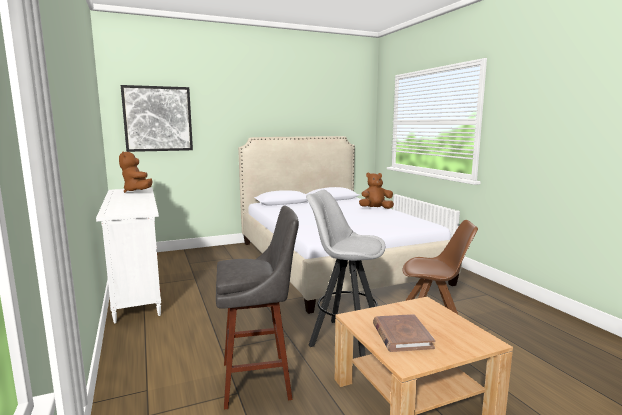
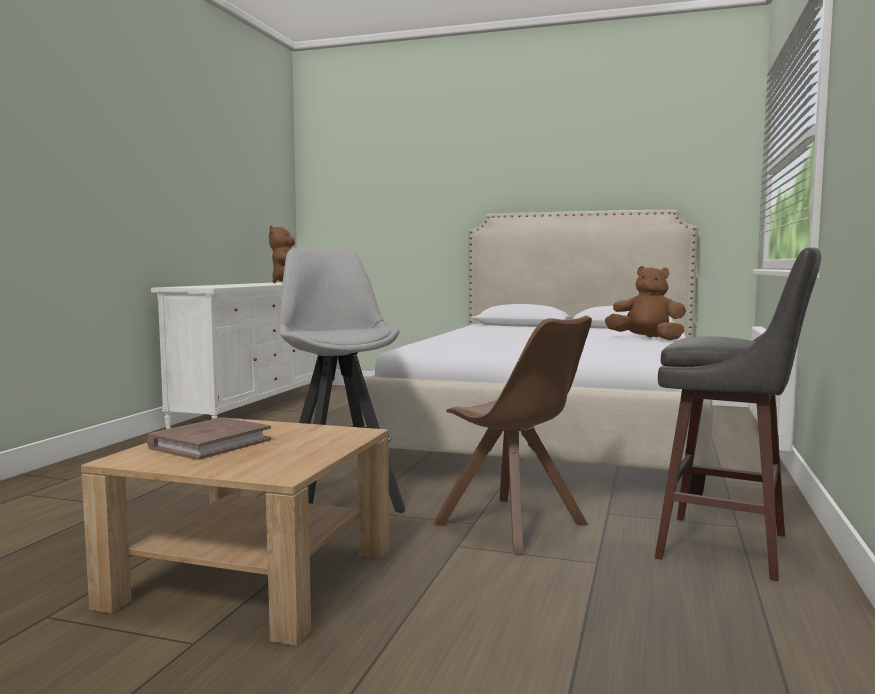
camera: 40 degrees right, 5 degrees down
(158, 119) = (360, 189): picture -> none
(260, 380) = (159, 504): grey stool -> grey stool (729, 547)

